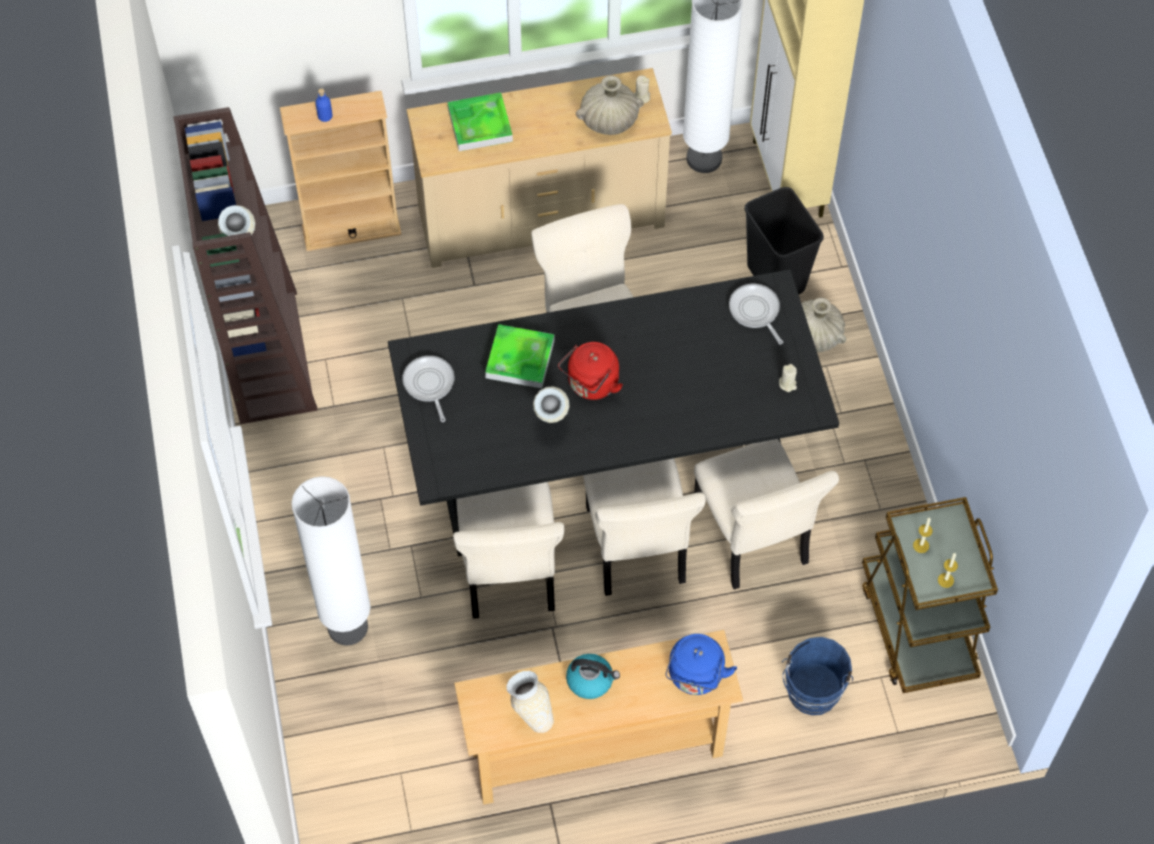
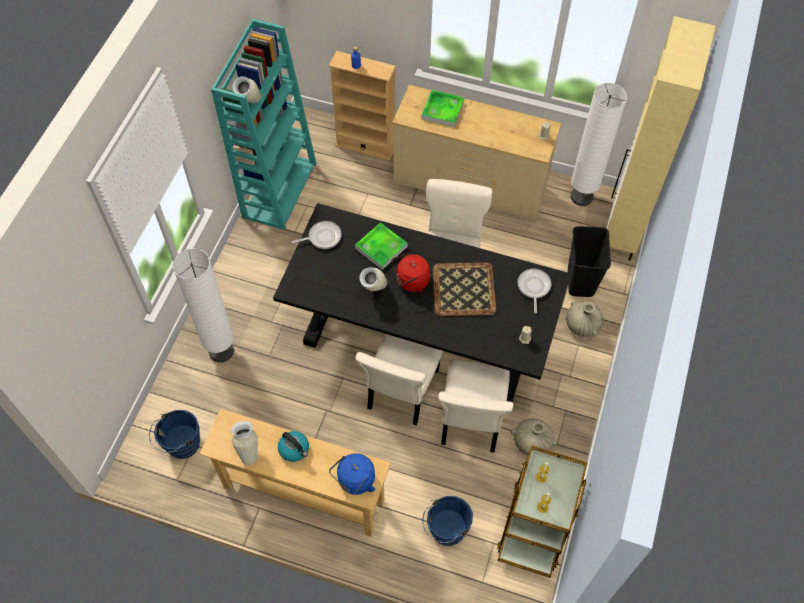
camera: 30 degrees right, 0 degrees up
(267, 355) = (279, 189): brown bookcase -> turquoise bookcase
(382, 783) = (181, 445): none -> blue bucket
(429, 384) = (322, 237): frying pan -> frying pan turned 60 degrees clockwise
(508, 574) = (323, 368): beige chair -> none
(609, 120) = (516, 140): beige vase -> beige vase (532, 442)
(669, 360) = (464, 290): none -> tray

